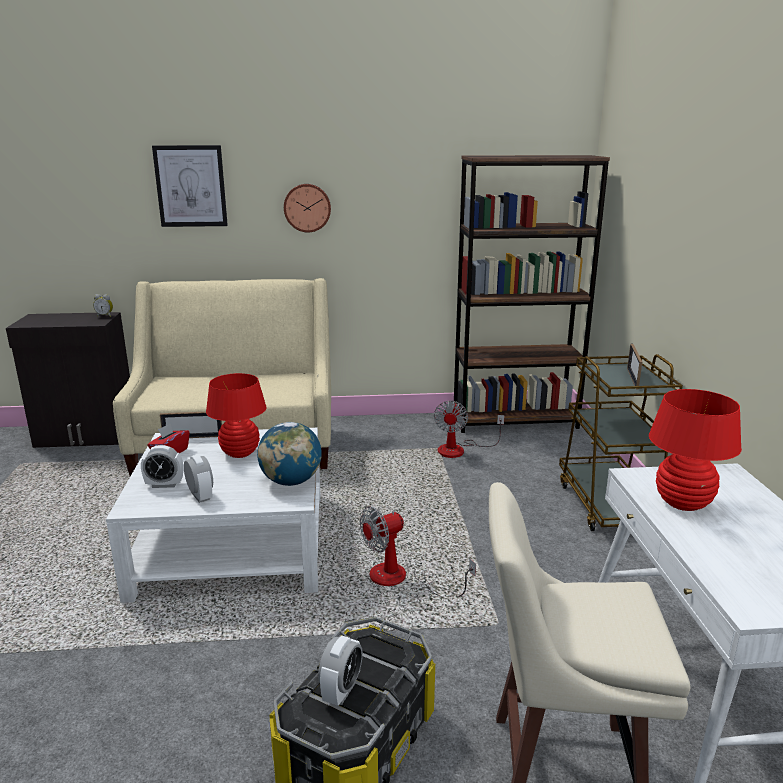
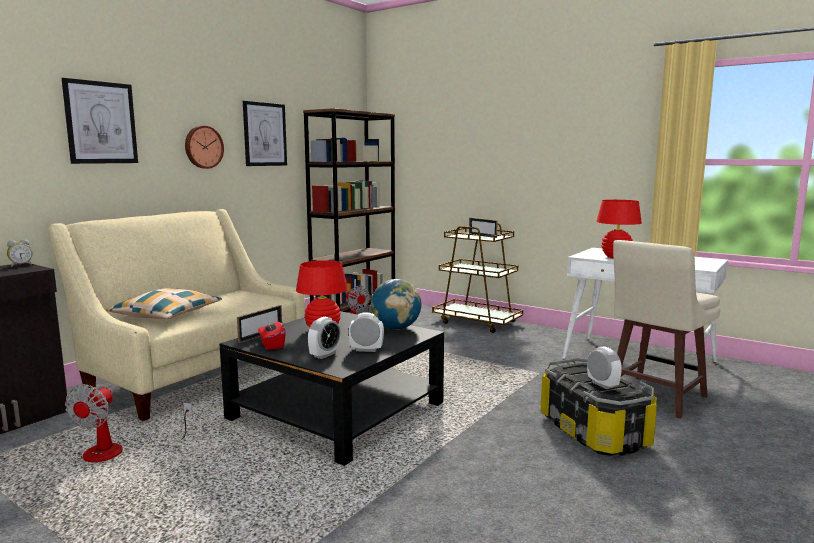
camera: 50 degrees left, 10 degrees down
(191, 385) = (166, 315): none -> pillow
(233, 543) = (337, 411): white coffee table -> black coffee table
(397, 190) = (265, 134): none -> picture
(401, 579) = (465, 380): fan -> fan (118, 451)

